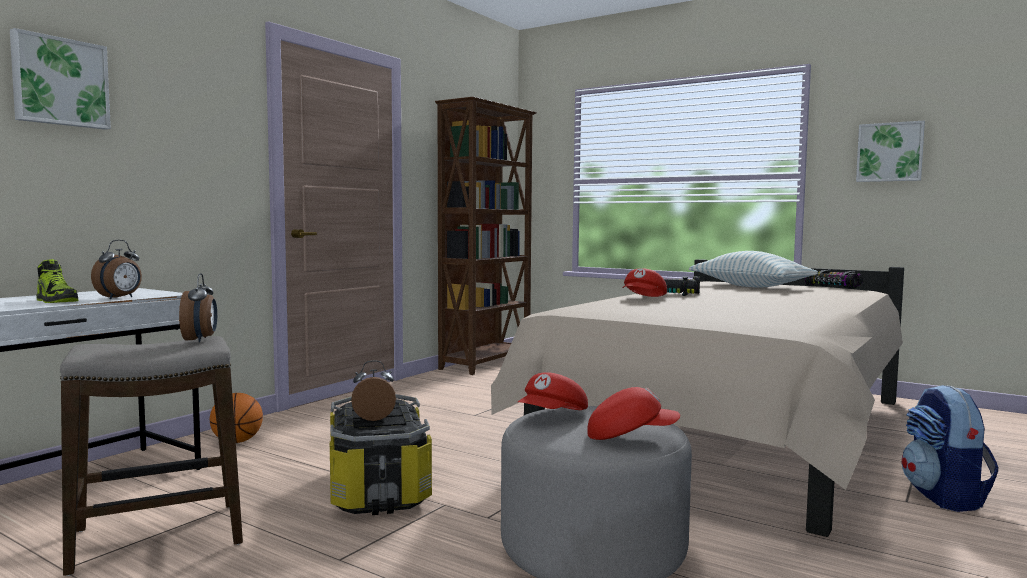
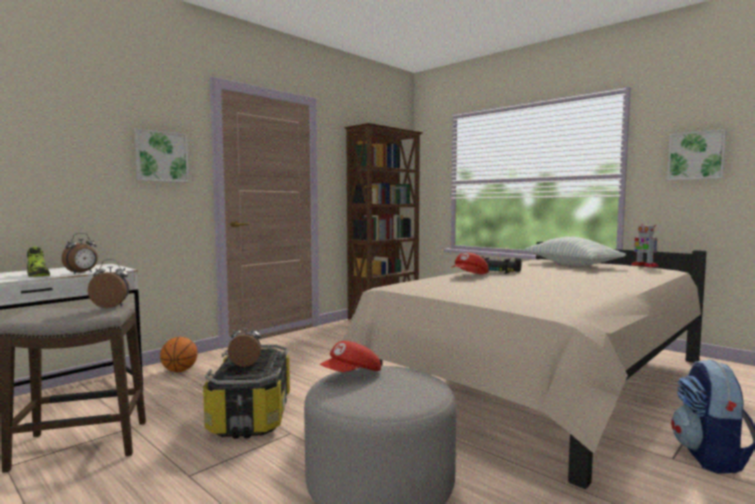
camera: 10 degrees right, 0 degrees up
(60, 82) = (55, 125): picture -> picture (161, 156)
(200, 340) = (111, 306): alarm clock -> alarm clock turned 90 degrees counterclockwise
(630, 436) = (397, 399): red cap -> none
(835, 286) = (644, 265): toy car -> toy robot

